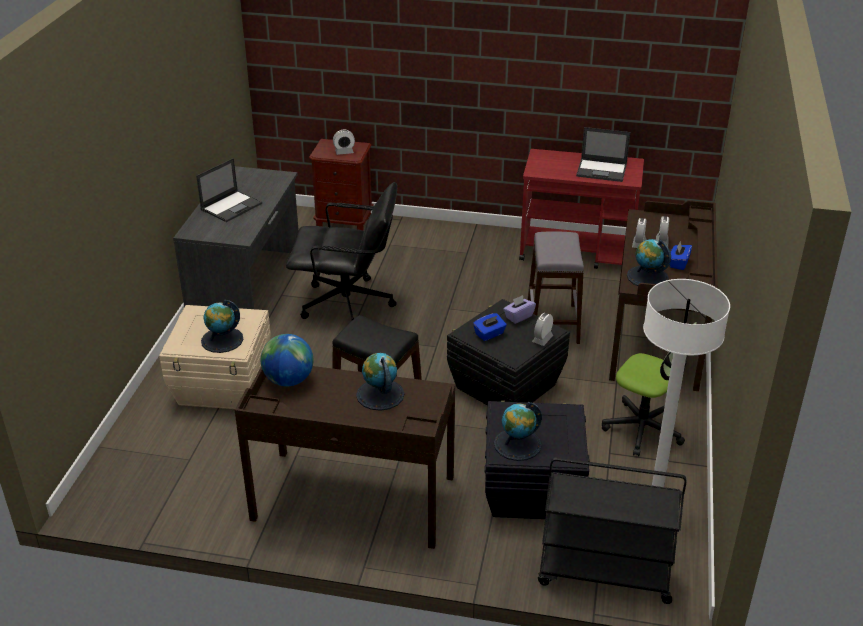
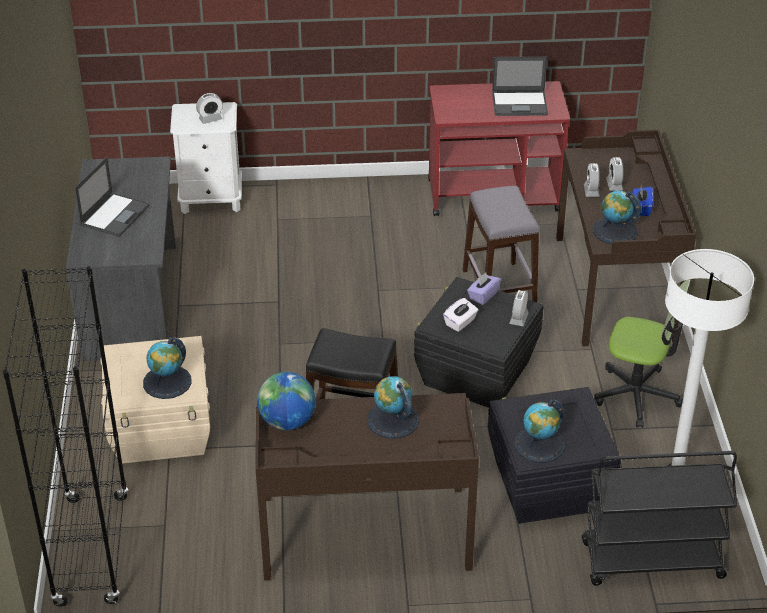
camera: 15 degrees left, 5 degrees up
(121, 468) = (92, 550): none -> black bookcase
(344, 223) = (211, 199): brown nightstand -> white nightstand
(348, 305) = (261, 305): black office chair -> none
(489, 334) = (460, 322): blue tissue box -> white tissue box

